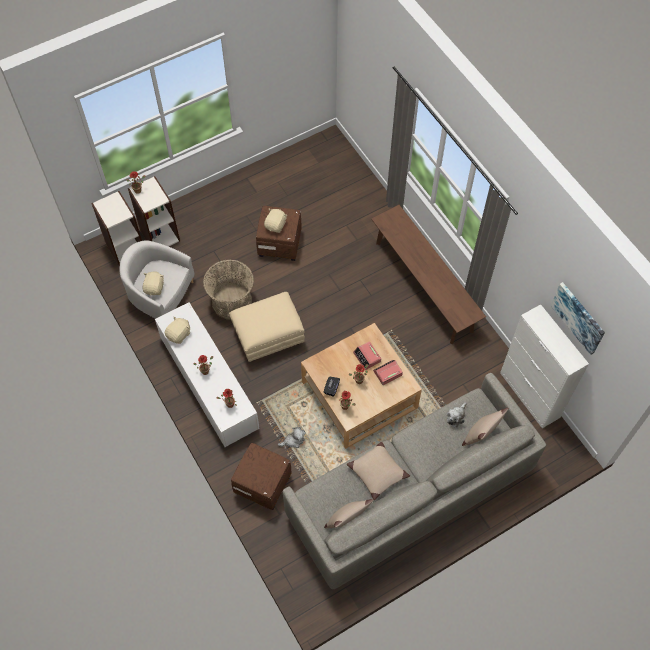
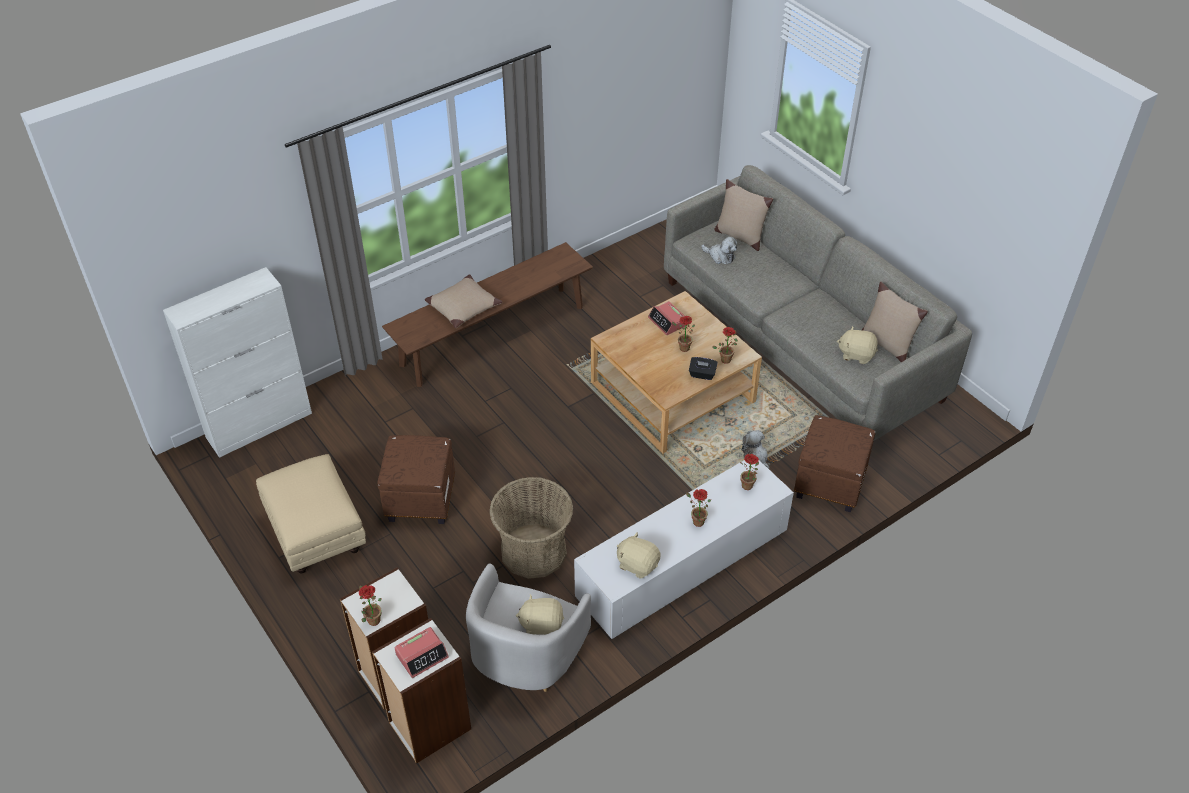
camera: 95 degrees left, 15 degrees down
(267, 337) = (593, 499): beige ottoman -> beige ottoman (317, 534)
(276, 225) = (420, 459): beige plush toy -> beige plush toy (856, 354)
(367, 357) = (647, 342): alarm clock -> alarm clock (422, 655)
(377, 472) = (814, 320): beige pillow -> beige pillow (463, 307)
(529, 395) = (646, 241): white cabinet -> white cabinet (260, 425)
(578, 317) = (646, 63): picture -> none

